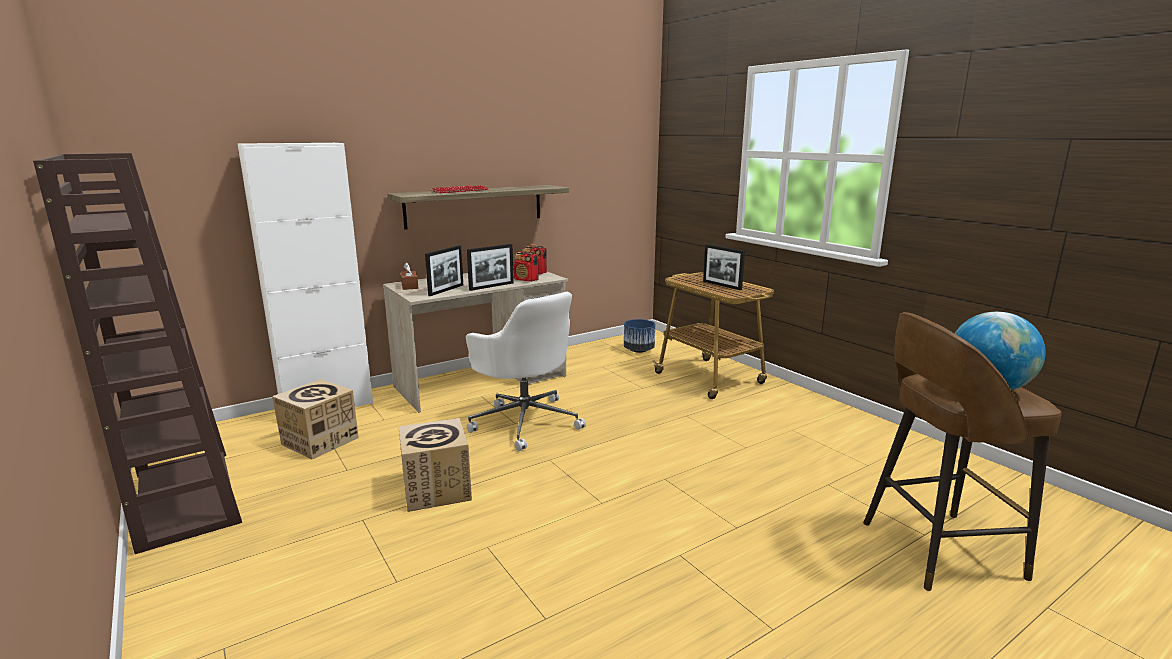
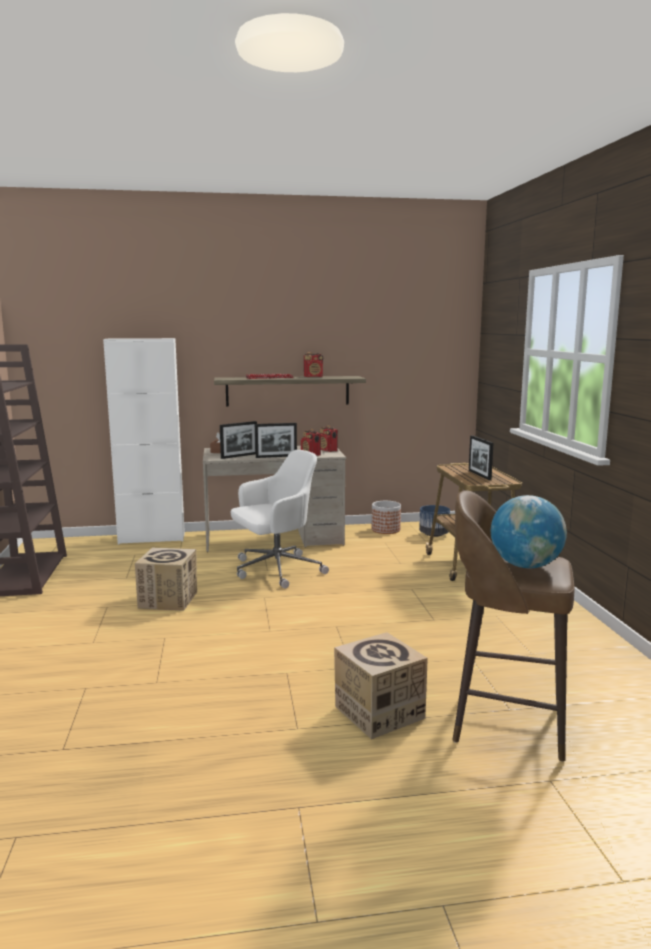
camera: 25 degrees right, 5 degrees down
(319, 441) = (126, 558): cardboard box -> cardboard box (379, 712)
(506, 187) = (313, 376): none -> radio
(525, 421) = (276, 570): white office chair -> white office chair turned 105 degrees counterclockwise
(587, 352) = (386, 529): none -> planter

